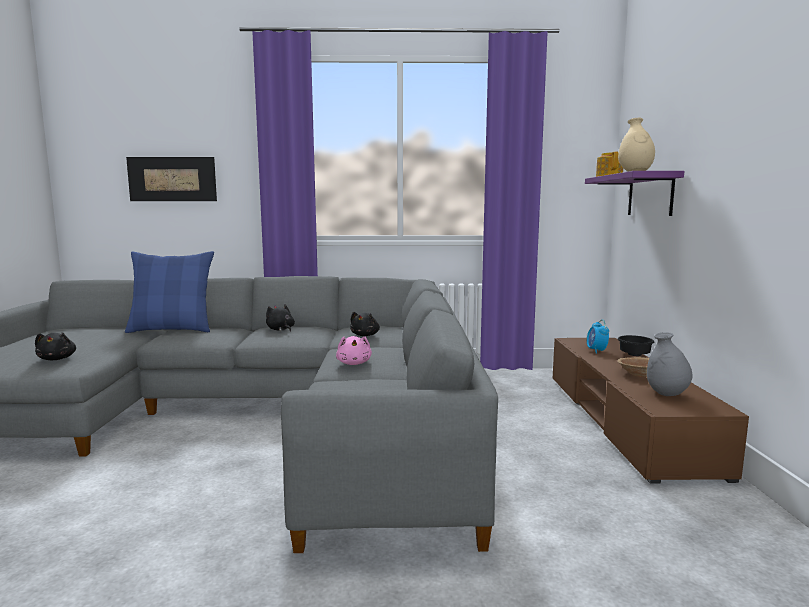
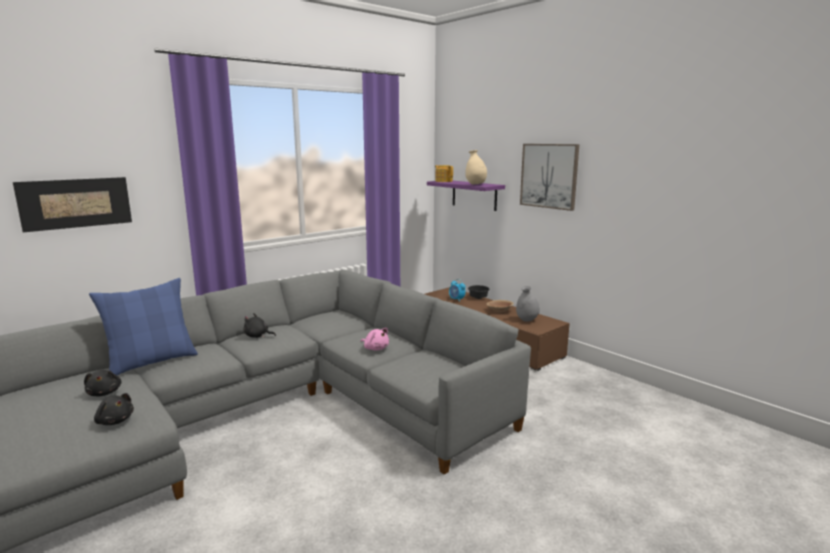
camera: 40 degrees left, 5 degrees up
(365, 335) = (333, 324): black plush toy -> black plush toy (104, 393)
(741, 139) = (549, 176): none -> picture

